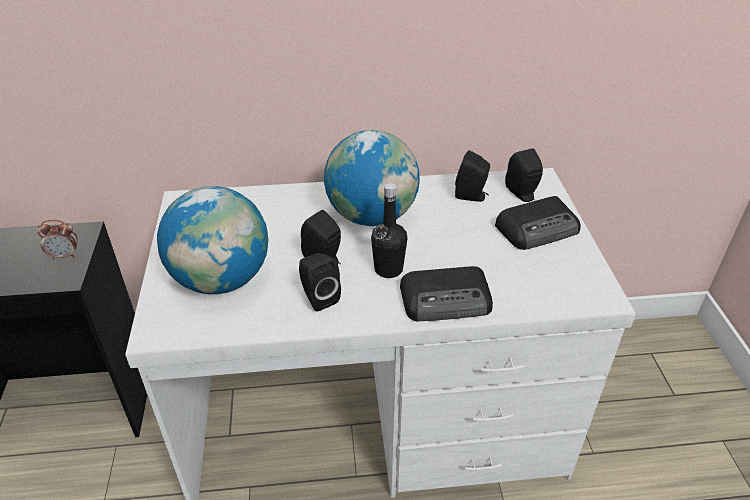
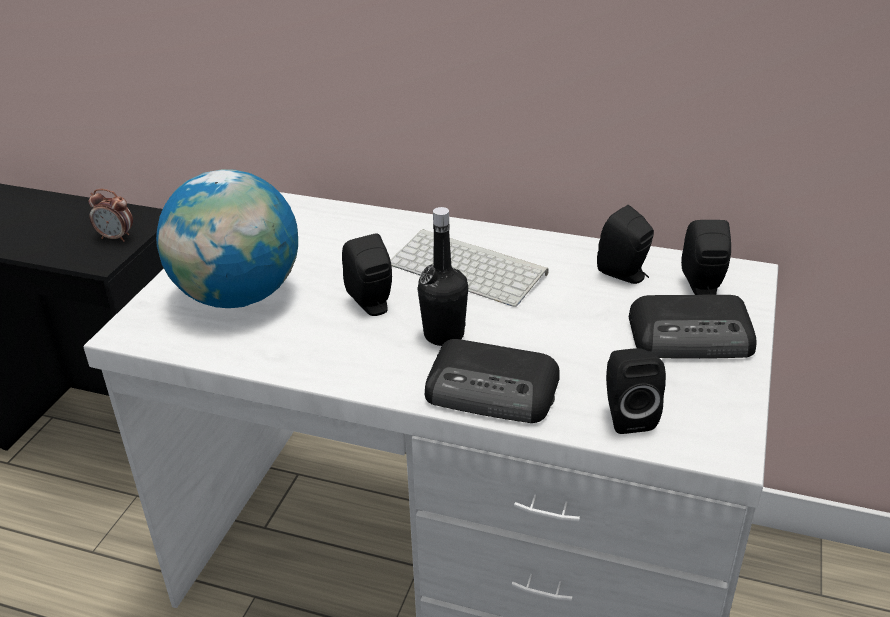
camera: 25 degrees right, 5 degrees down
(318, 297) = (333, 344): black speaker -> black speaker (627, 415)
(372, 216) = (470, 268): globe -> keyboard

